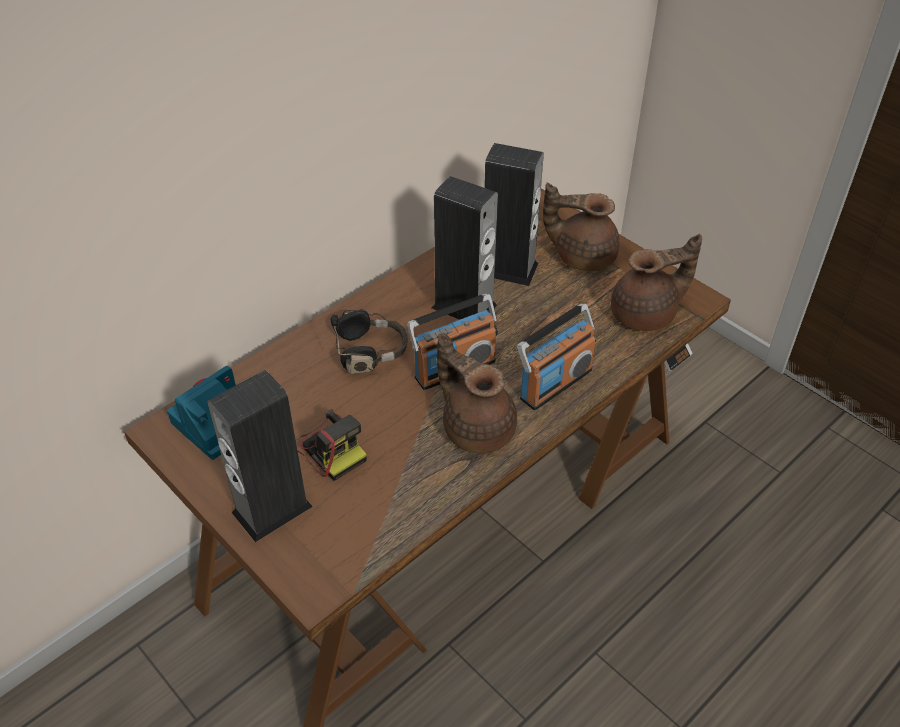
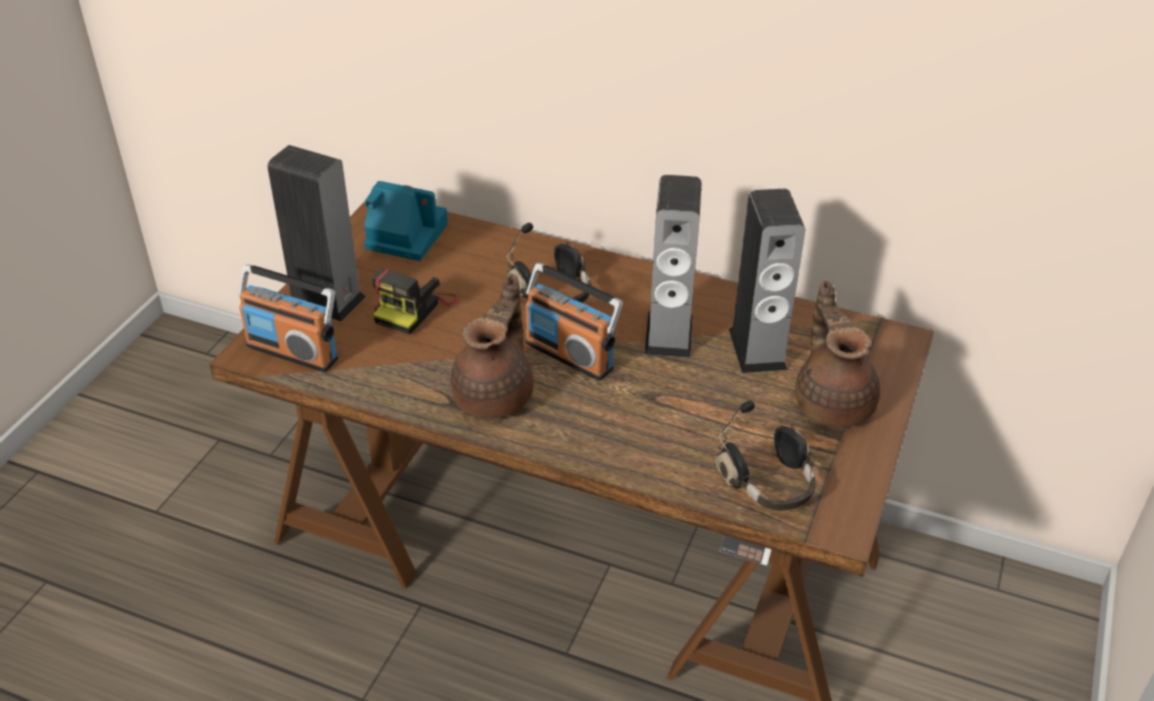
camera: 65 degrees right, 5 degrees down
(555, 383) = (597, 435): radio -> radio (293, 351)
(646, 315) = (769, 484): brown teapot -> black headphones

